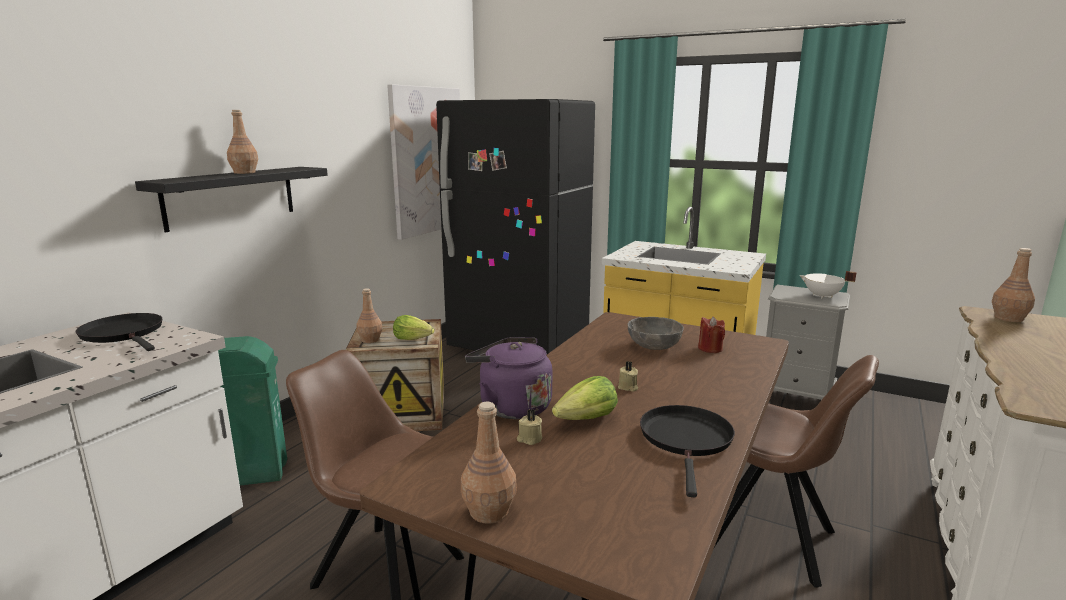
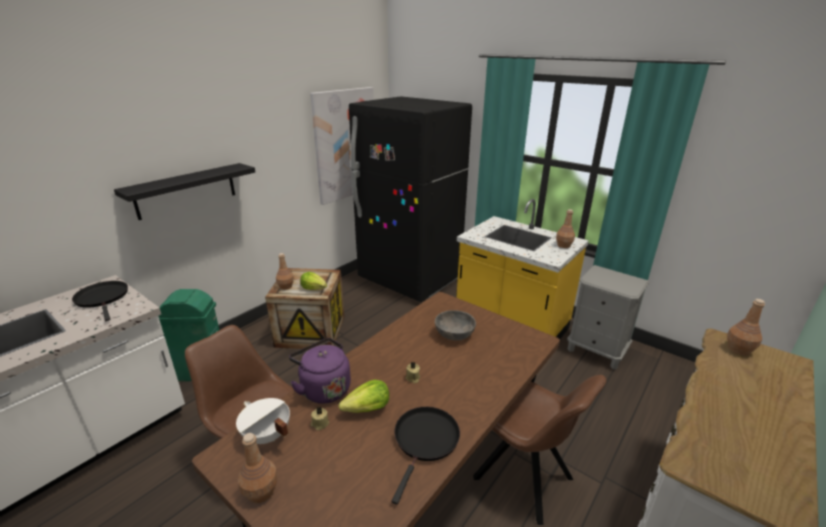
camera: 10 degrees right, 10 degrees up
(245, 172) = (193, 175): brown bottle -> brown bottle (563, 245)
(710, 348) = (494, 342): red candle -> none
(822, 296) = (623, 282): white cooking pot -> white cooking pot (266, 436)

